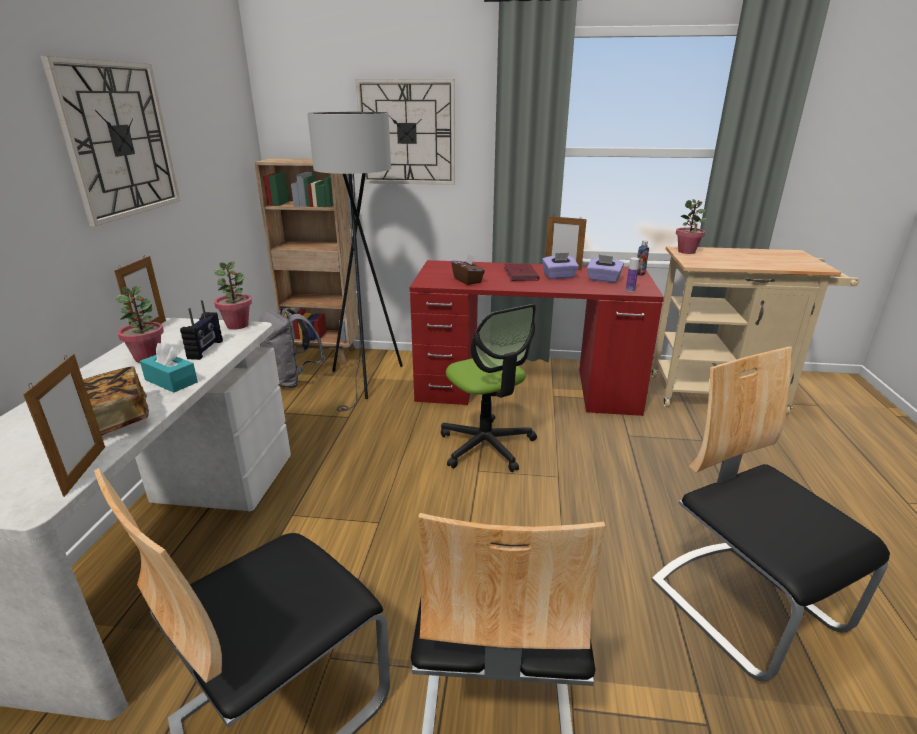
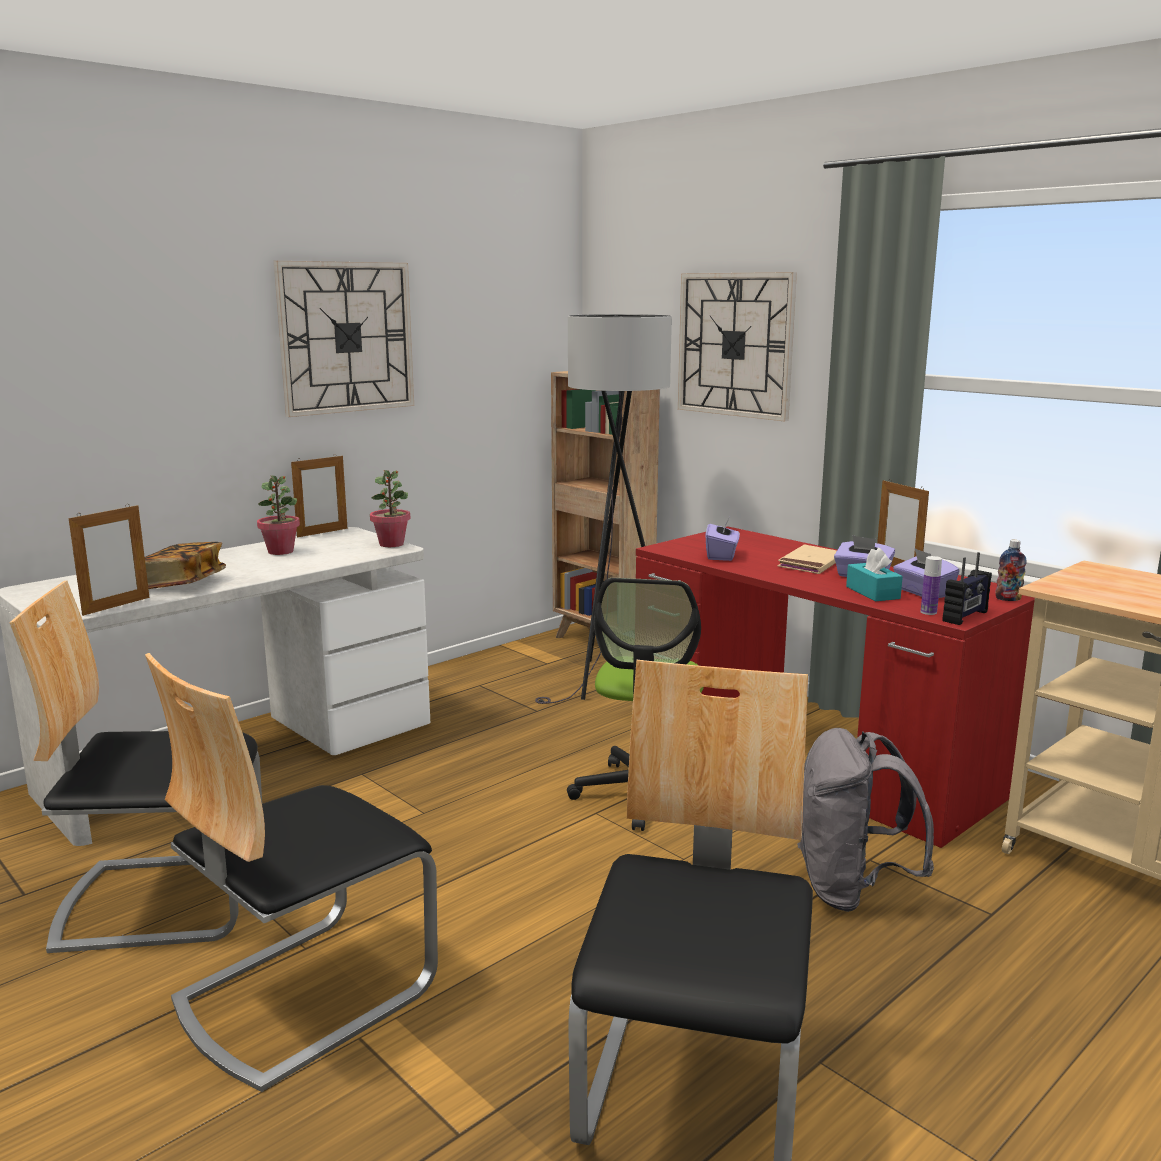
camera: 40 degrees right, 10 degrees down
(171, 381) = (262, 571): turquoise tissue box -> turquoise tissue box (872, 592)
(206, 349) = (330, 556): radio -> radio (966, 616)
(292, 380) = (533, 657): grey backpack -> grey backpack (851, 889)
(468, 280) = (722, 555): brown tissue box -> purple tissue box
(520, 274) = (811, 563): red book -> beige book
(686, 251) = (1095, 572): potted plant -> none

